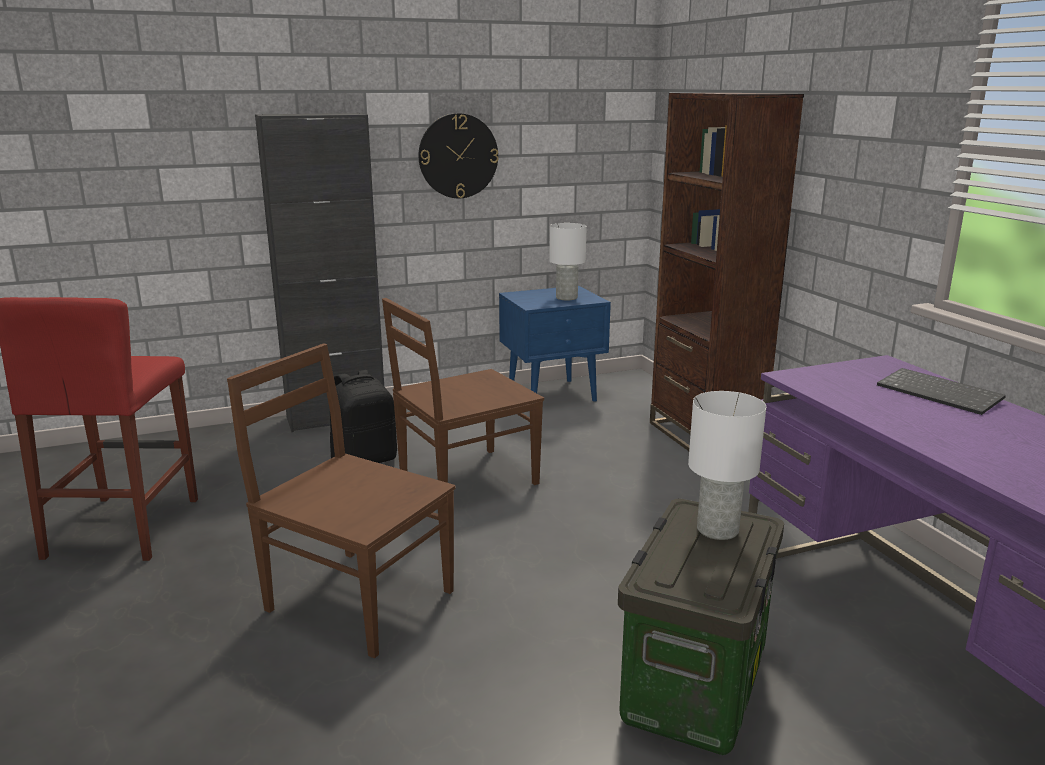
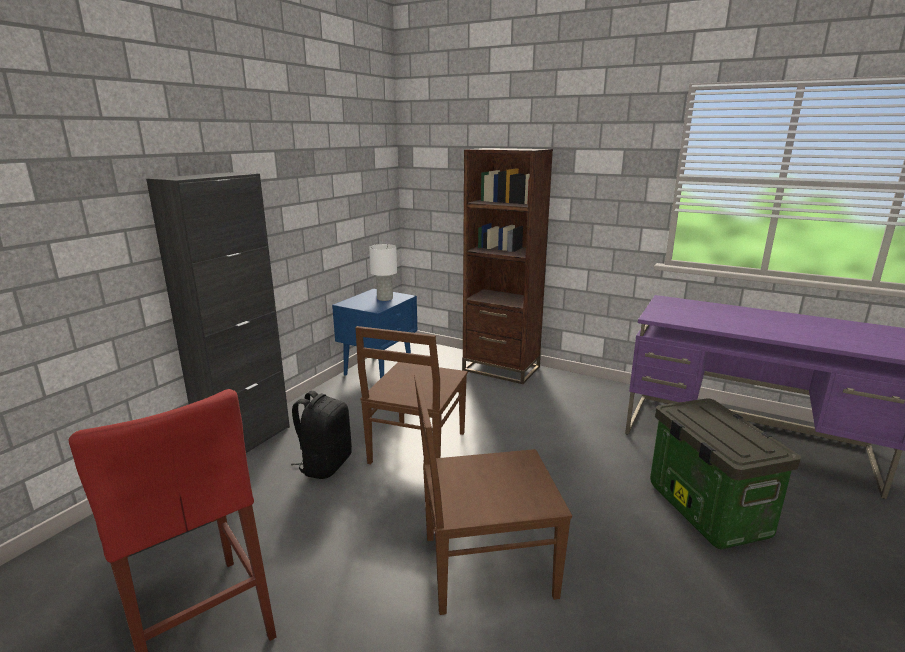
camera: 40 degrees left, 0 degrees up
(458, 156) = (298, 202): wall clock -> none
(717, 529) = (706, 415): white table lamp -> none
(941, 393) = (717, 309): keyboard -> none

